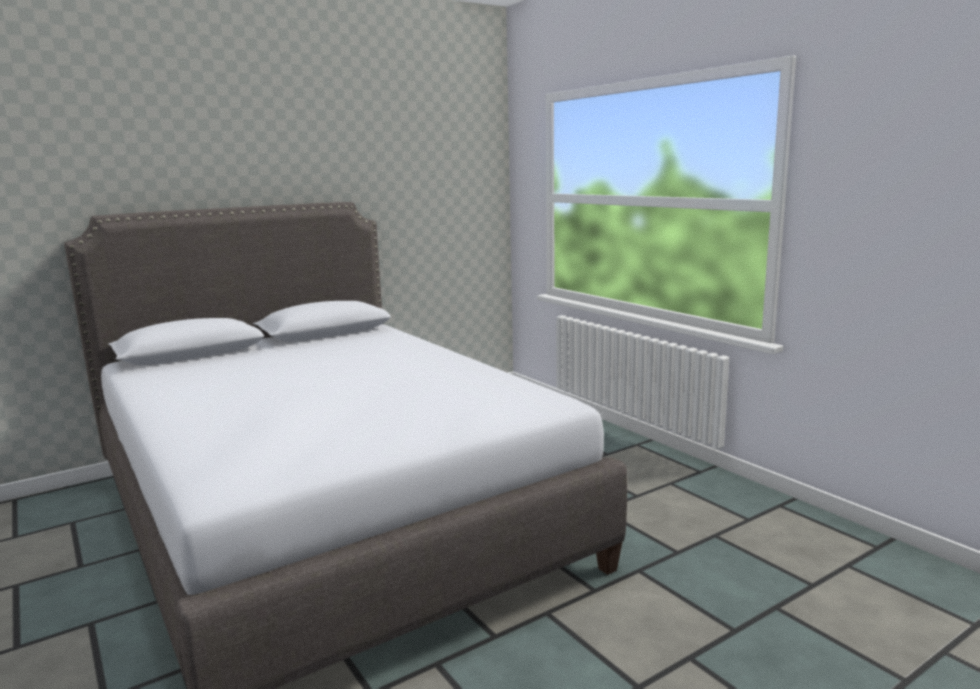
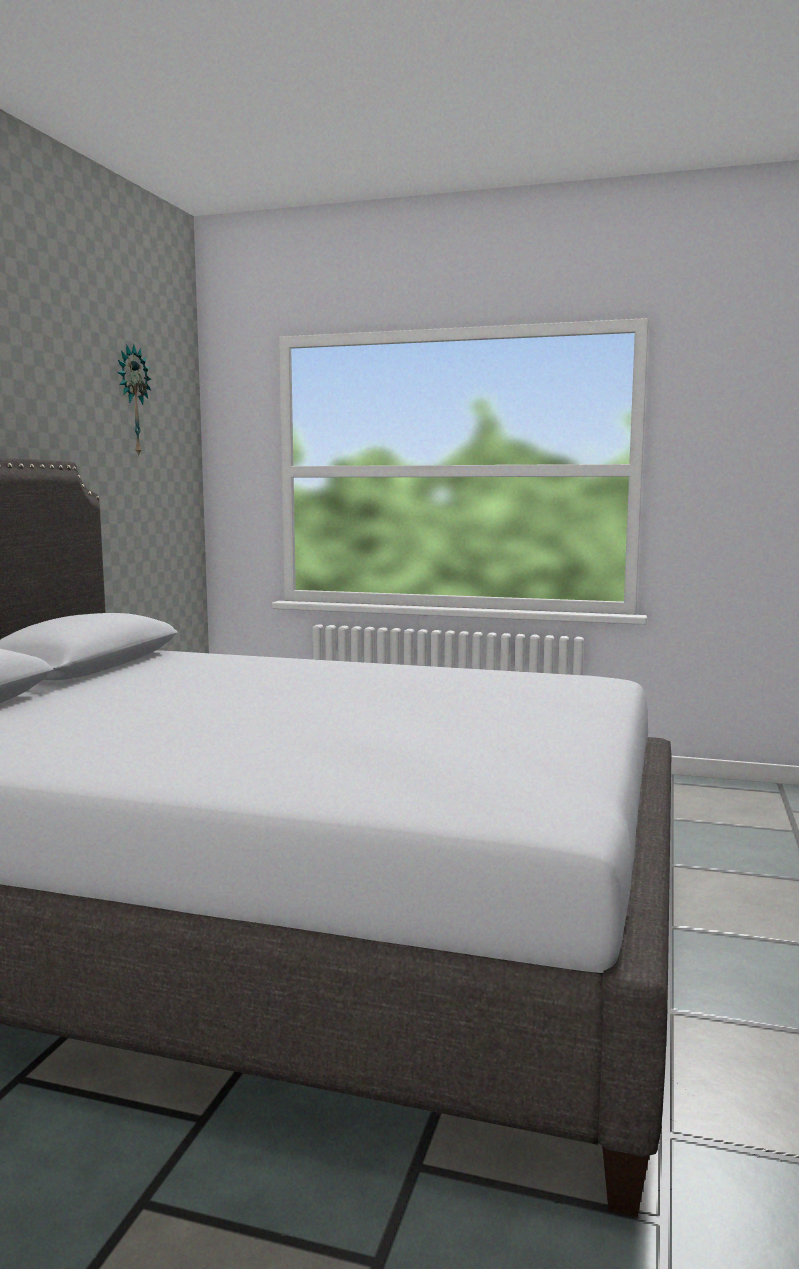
camera: 40 degrees left, 5 degrees down
(429, 153) = (132, 401): none -> wall clock

